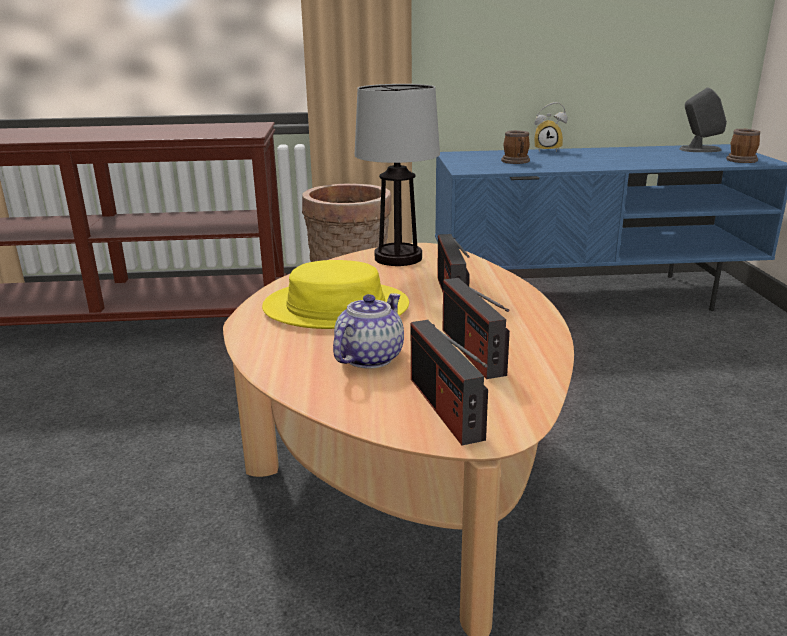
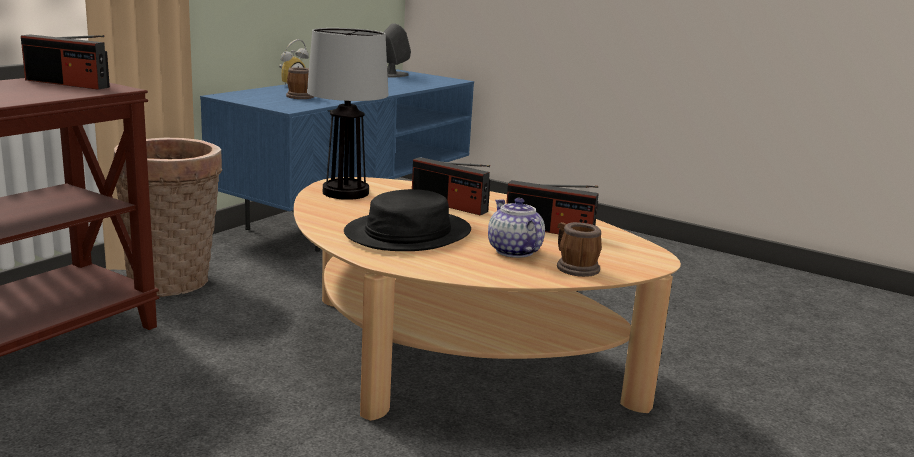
camera: 55 degrees left, 5 degrees down
(336, 307) = (408, 233): yellow hat -> black hat
(445, 407) = (612, 257): radio -> radio (67, 83)
(740, 159) = (438, 80): mug -> mug (574, 267)

